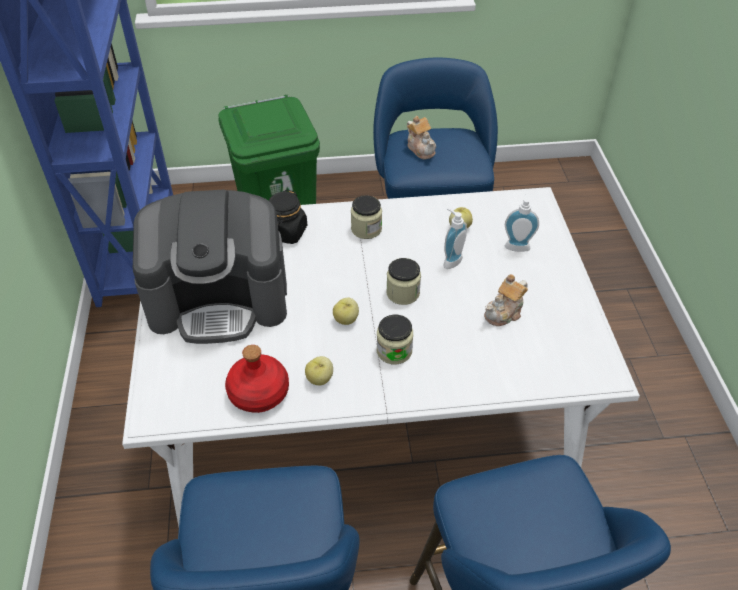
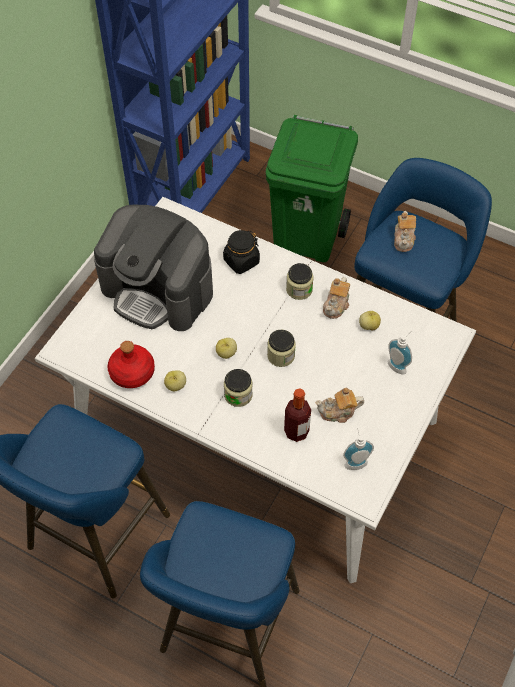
camera: 35 degrees right, 10 degrees up
(414, 225) = (336, 305): none -> teapot
(450, 260) = (337, 349): soap dispenser -> soap dispenser (355, 462)
(483, 352) = (296, 431): none -> bottle

